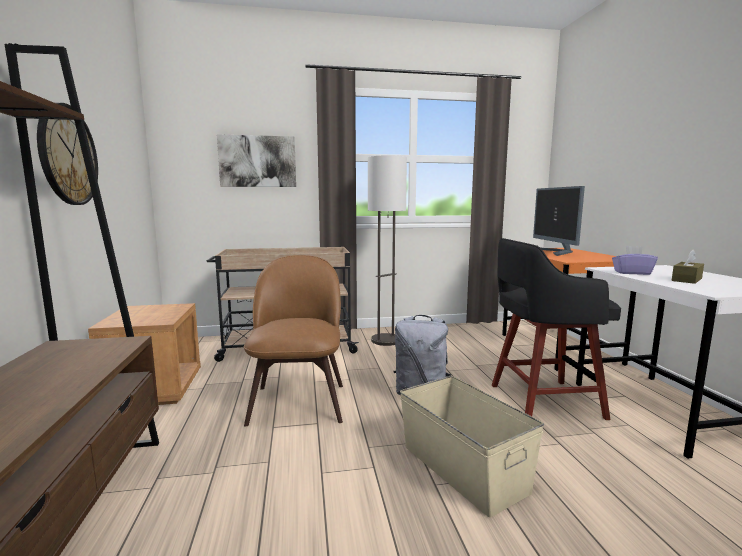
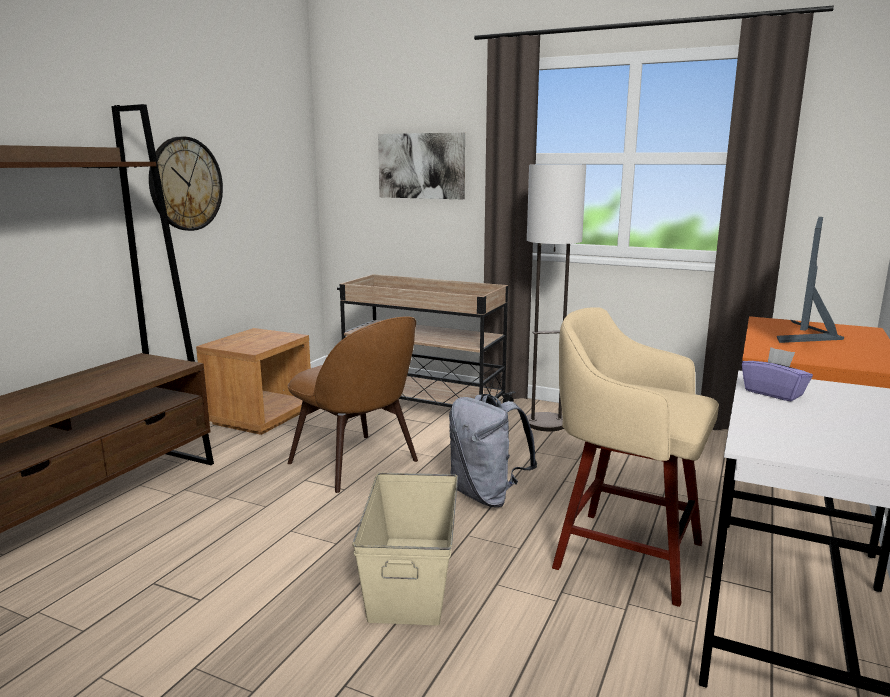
camera: 35 degrees right, 5 degrees up
(298, 401) = (356, 464): brown chair -> brown chair turned 105 degrees clockwise
(541, 401) = (623, 553): black stool -> beige stool
(686, 280) = (816, 422): brown tissue box -> none

